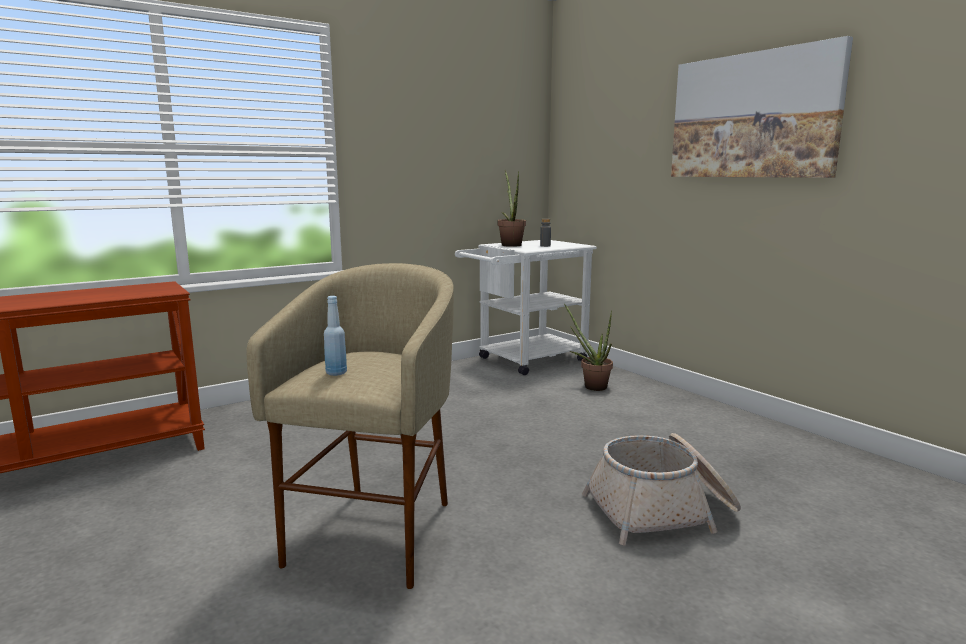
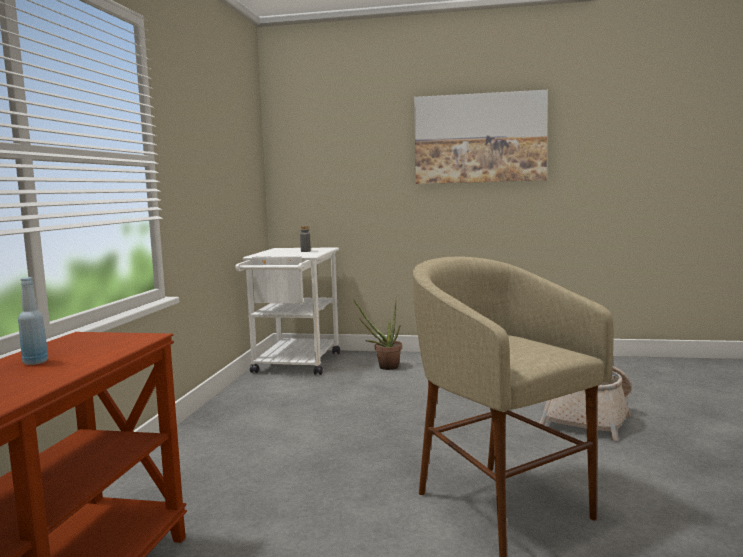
camera: 45 degrees left, 5 degrees down
(336, 373) = (526, 351): blue bottle -> blue bottle (35, 362)
(510, 244) = (273, 254): potted plant -> none

